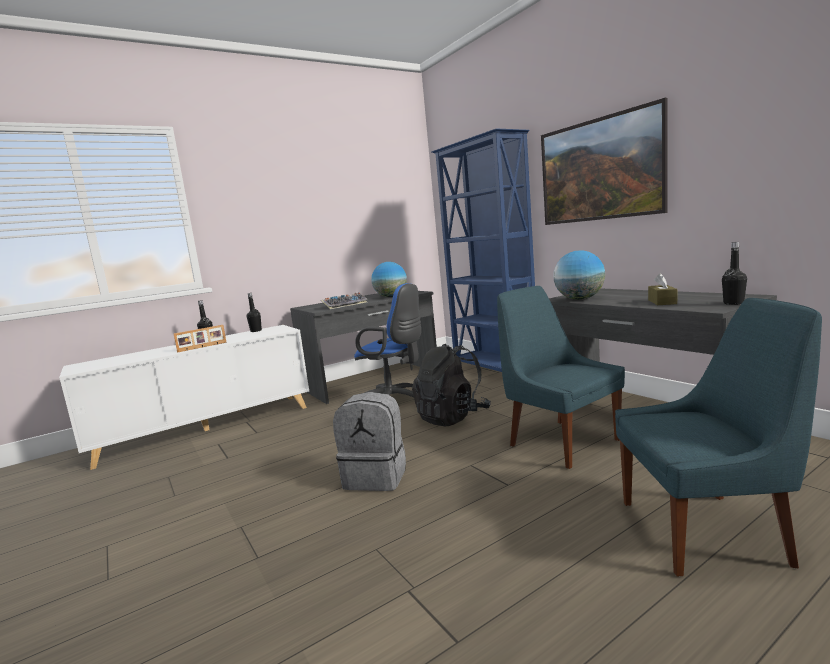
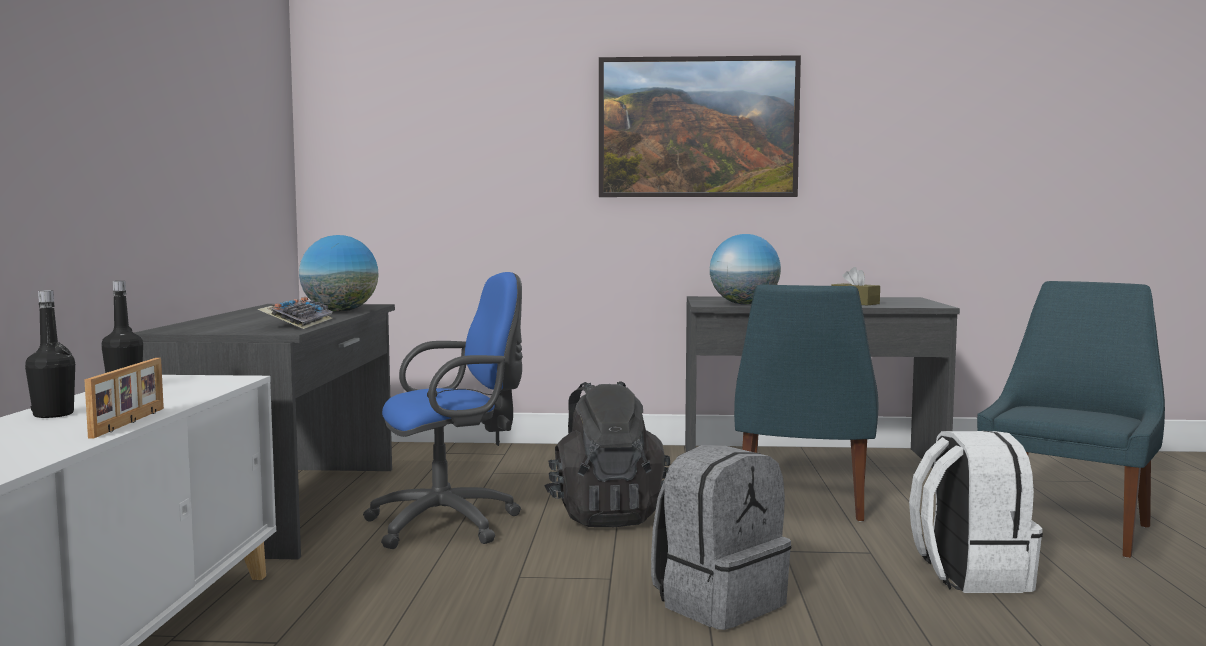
camera: 55 degrees left, 5 degrees down
(494, 370) = (491, 452): blue bookcase -> none
(518, 524) = (969, 575): none -> white backpack
(560, 442) = (802, 503): blue chair -> blue chair turned 75 degrees counterclockwise
(733, 303) = (925, 302): black bottle -> none

